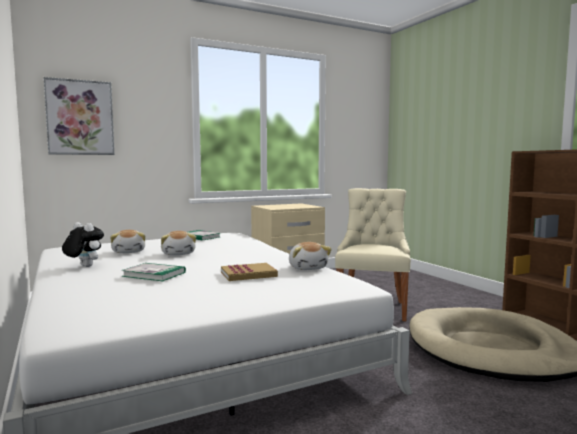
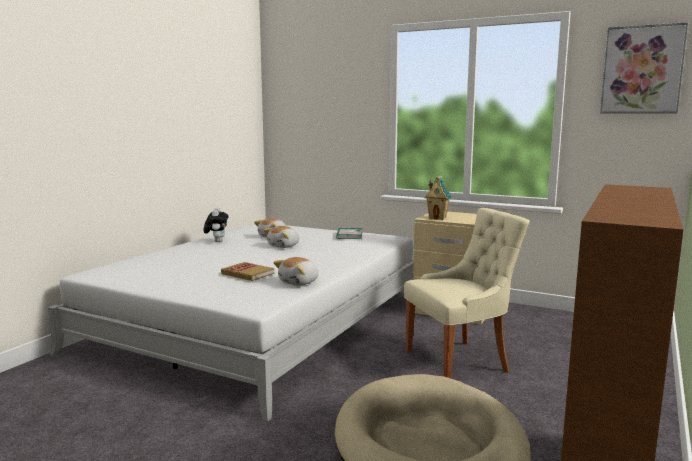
camera: 55 degrees right, 5 degrees up
(80, 117) = (299, 115): picture -> picture (642, 70)
(154, 274) = (211, 256): book -> none
(281, 207) = (437, 218): none -> toy house

